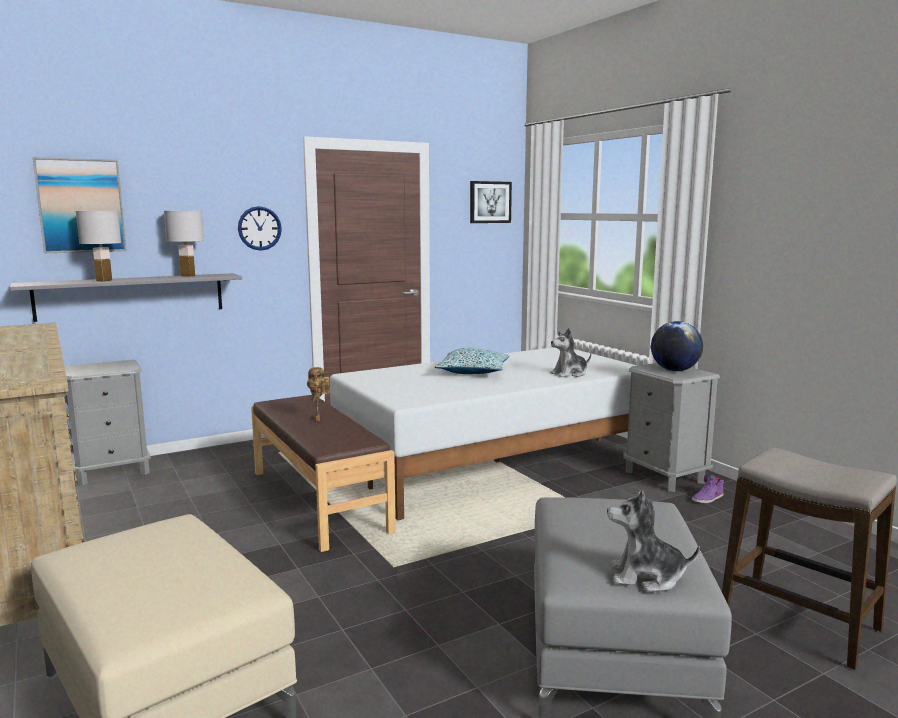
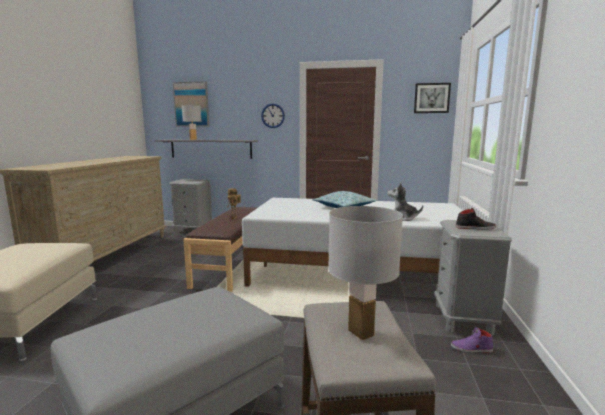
camera: 40 degrees right, 0 degrees up
(187, 276) = (232, 139): white table lamp -> white table lamp (360, 332)
(646, 577) = (104, 356): plush toy -> none
(674, 370) = (475, 228): globe -> black shoe

